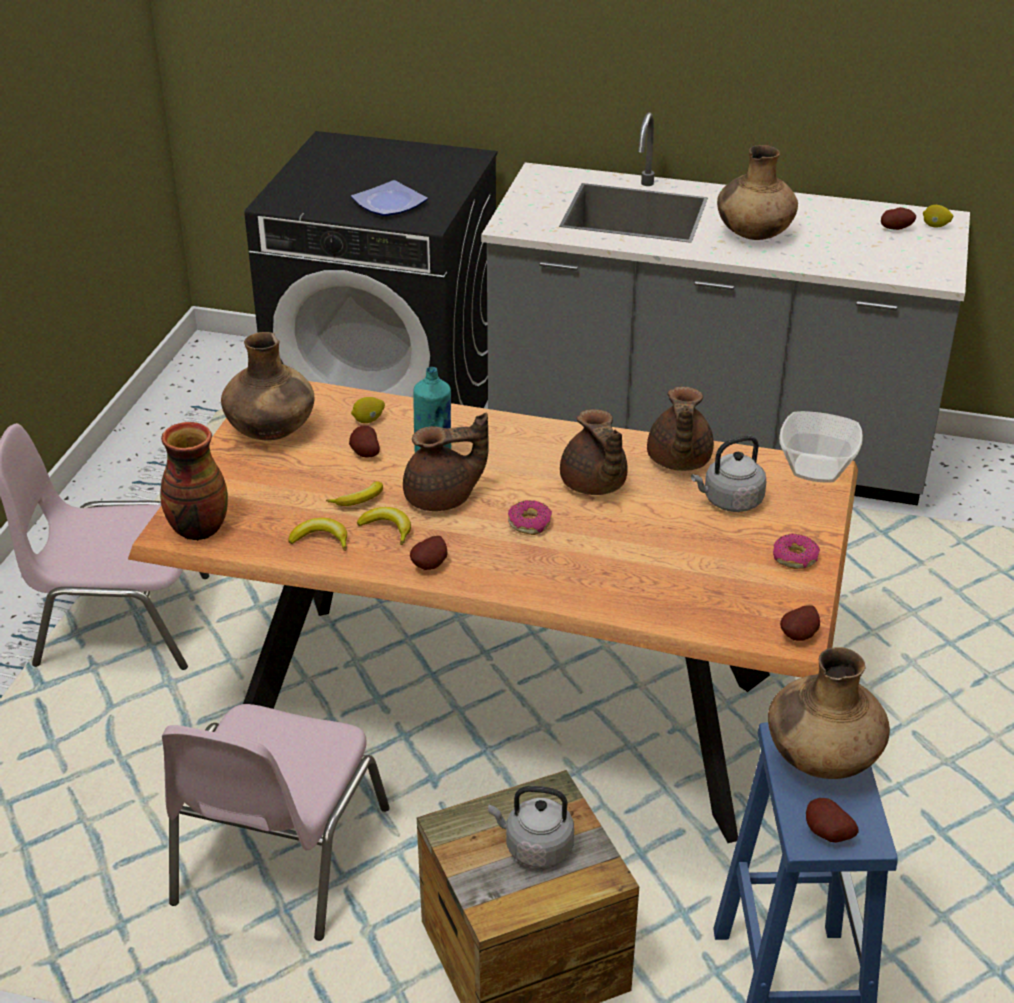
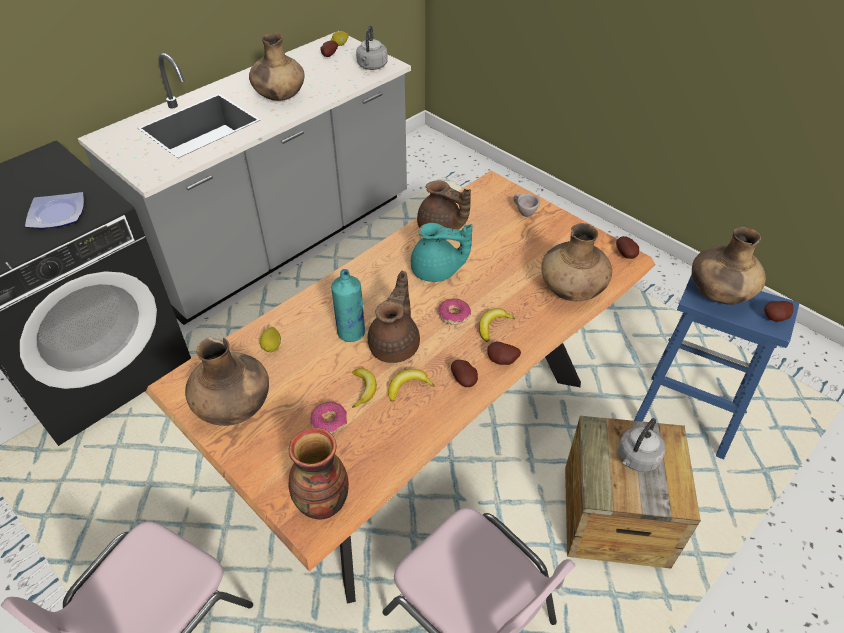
camera: 60 degrees left, 10 degrees up
(321, 539) = (393, 429): banana -> banana (492, 326)
(364, 454) = (310, 365): potato -> potato (502, 361)
(594, 485) = (437, 271): brown teapot -> turquoise teapot
(671, 604) = (571, 290): none -> brown vase
(729, 501) = (494, 227): grey kettle -> grey kettle (372, 66)
(789, 517) = (523, 213): none -> beige cup
(795, 558) = (560, 227): donut -> donut (329, 422)
(815, 468) = (487, 185): bowl -> none

